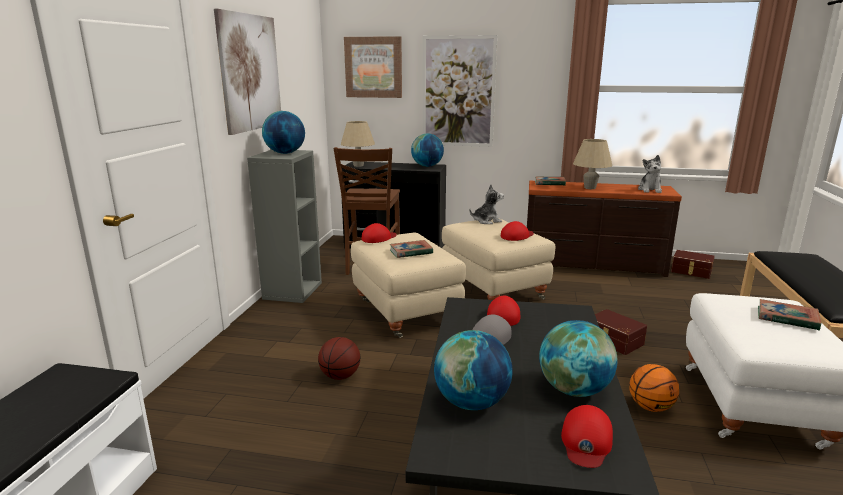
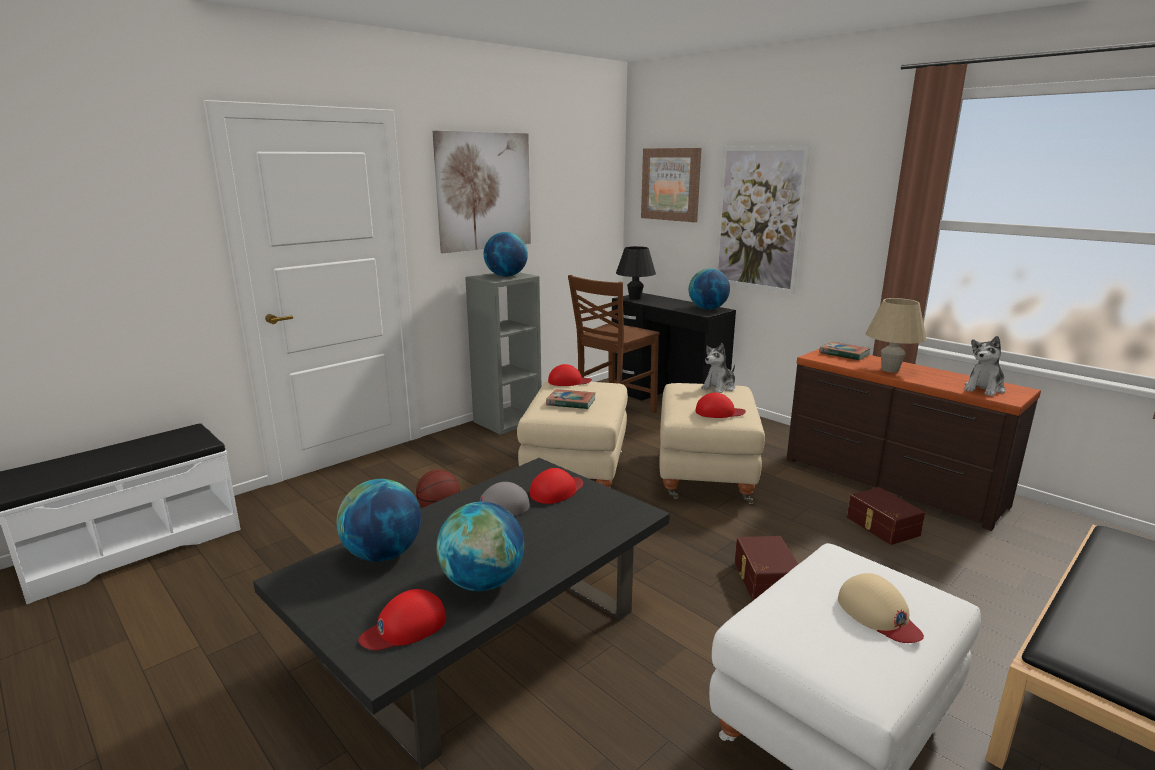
camera: 35 degrees right, 0 degrees up
(358, 165) = (635, 298): beige table lamp -> black table lamp
(486, 221) = (719, 388): plush toy -> plush toy turned 120 degrees clockwise
(650, 407) = (687, 666): basketball -> none
(691, 271) = (1049, 535): brown storage box -> brown storage box (881, 526)
(787, 318) = (878, 614): book -> beige cap

